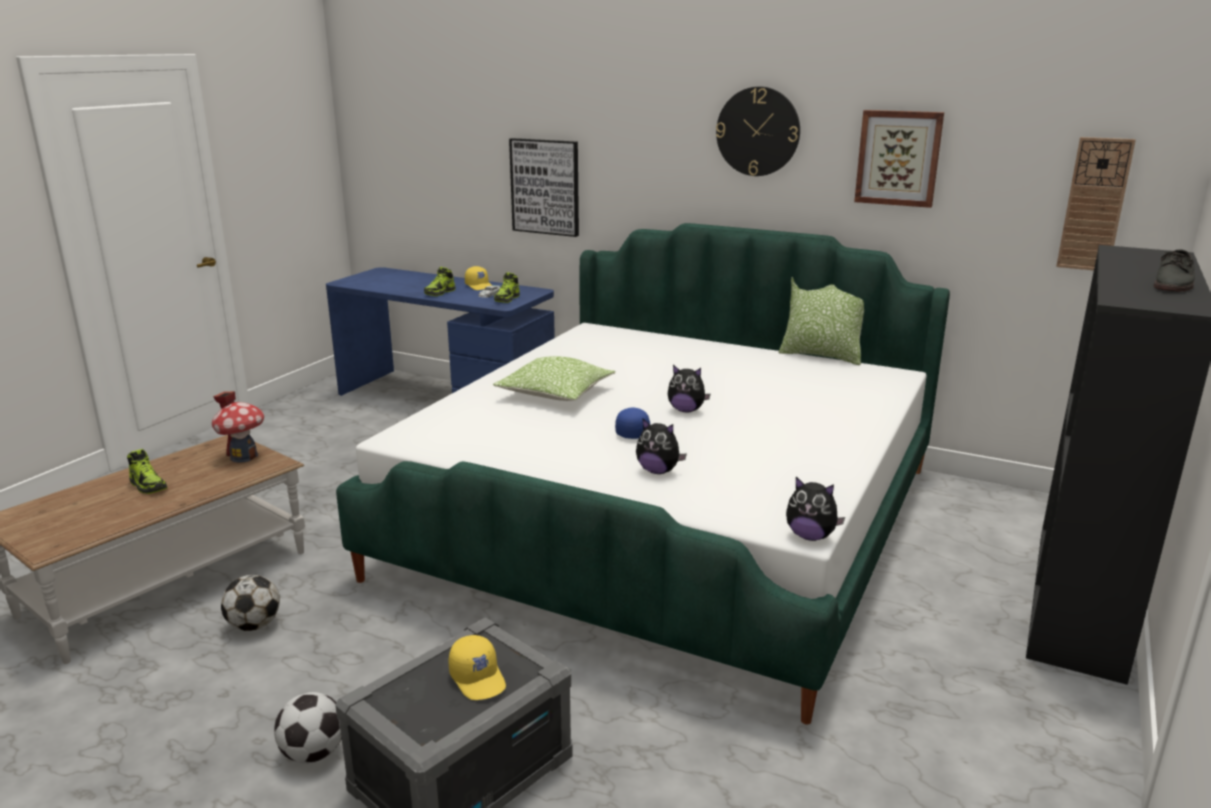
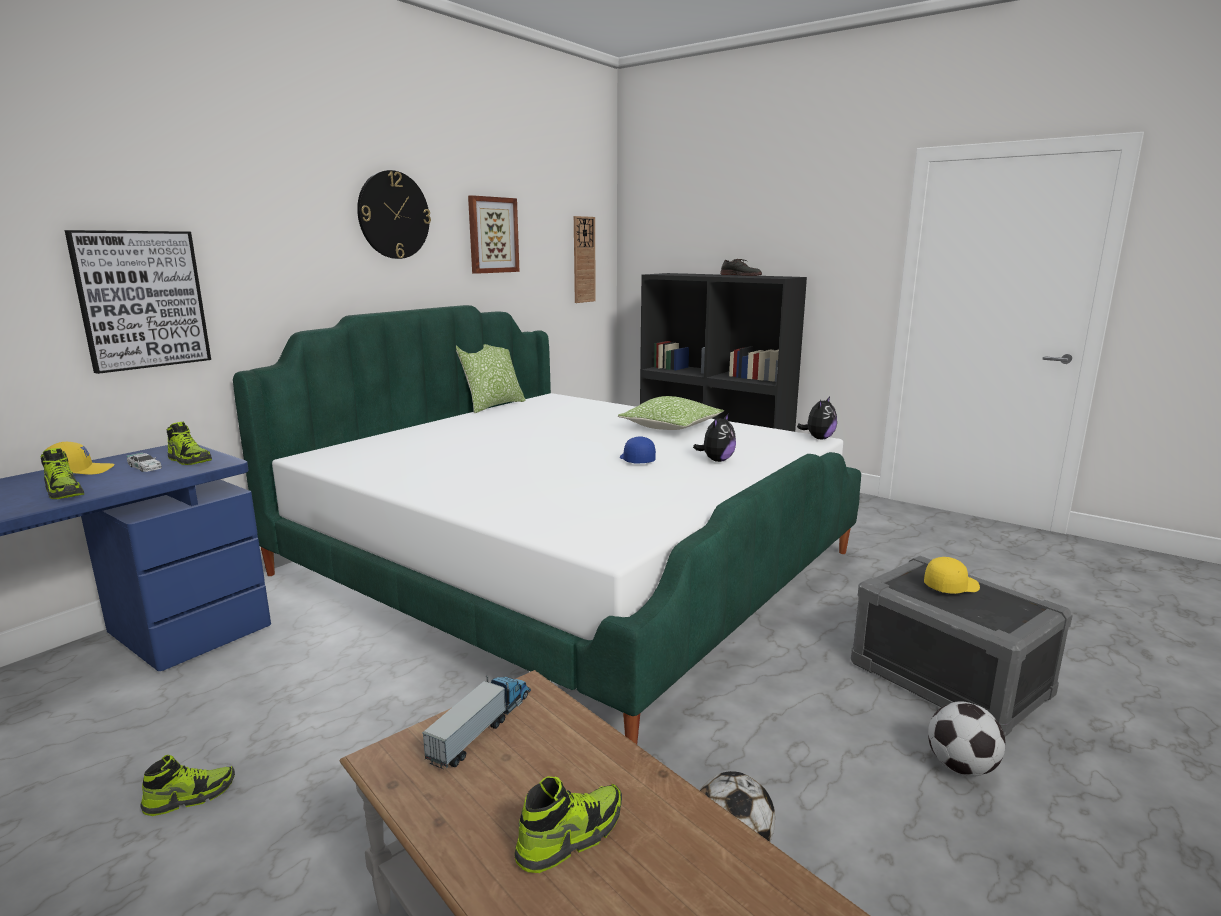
camera: 80 degrees left, 5 degrees down
(244, 456) = (482, 728): toy house -> toy truck
(340, 457) = (190, 797): none -> shoe
(555, 394) = (514, 480): pillow -> pillow (671, 427)
(686, 410) = (590, 445): plush toy -> none

